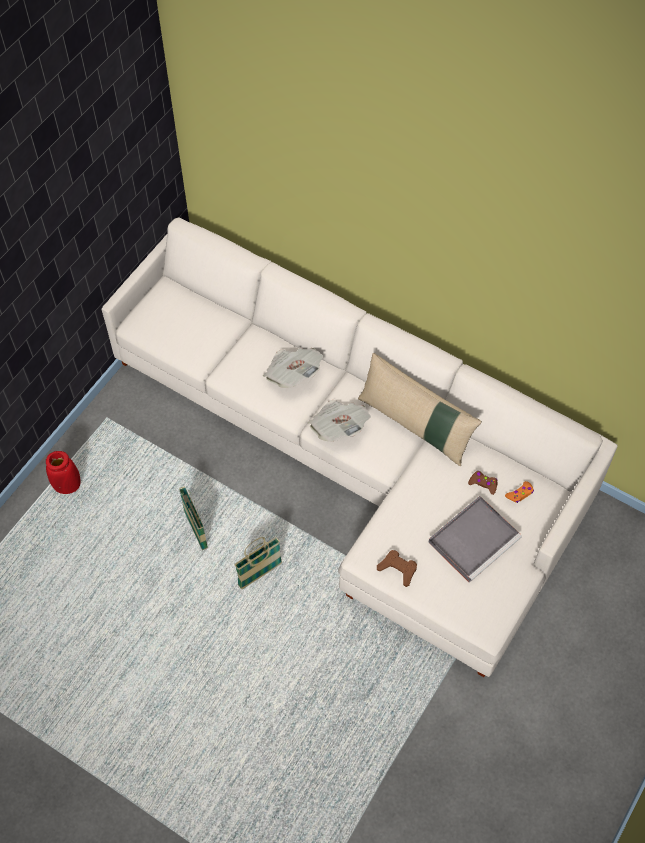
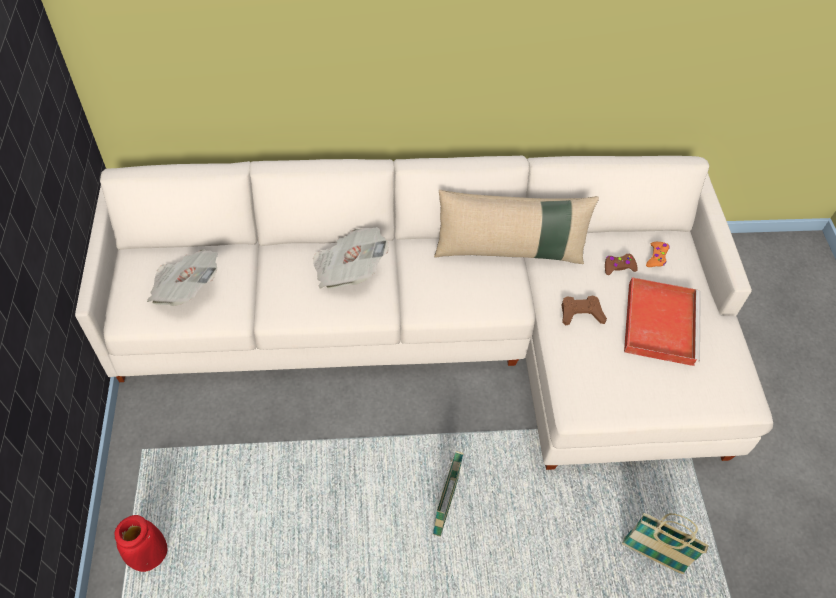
camera: 40 degrees left, 5 degrees down
(196, 530) = (340, 507): basket -> basket (652, 556)
(338, 427) = (439, 295): newspaper -> newspaper (186, 289)
(398, 569) = (620, 397): brown game controller -> brown game controller (581, 313)
(474, 539) = (659, 321): grey tray -> red tray

